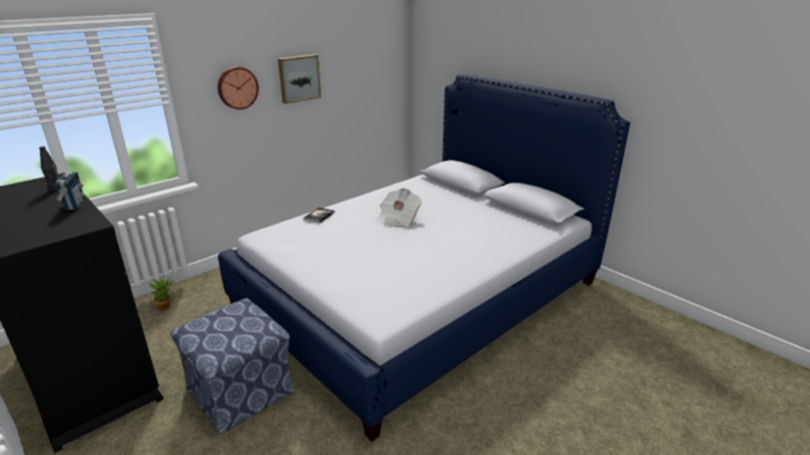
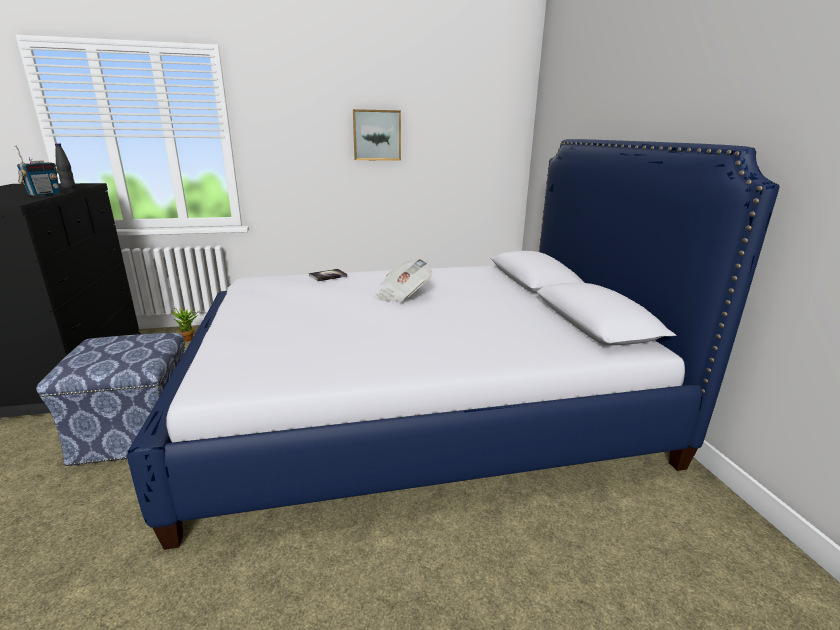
camera: 30 degrees right, 5 degrees down
(237, 87) = (302, 134): wall clock -> none

